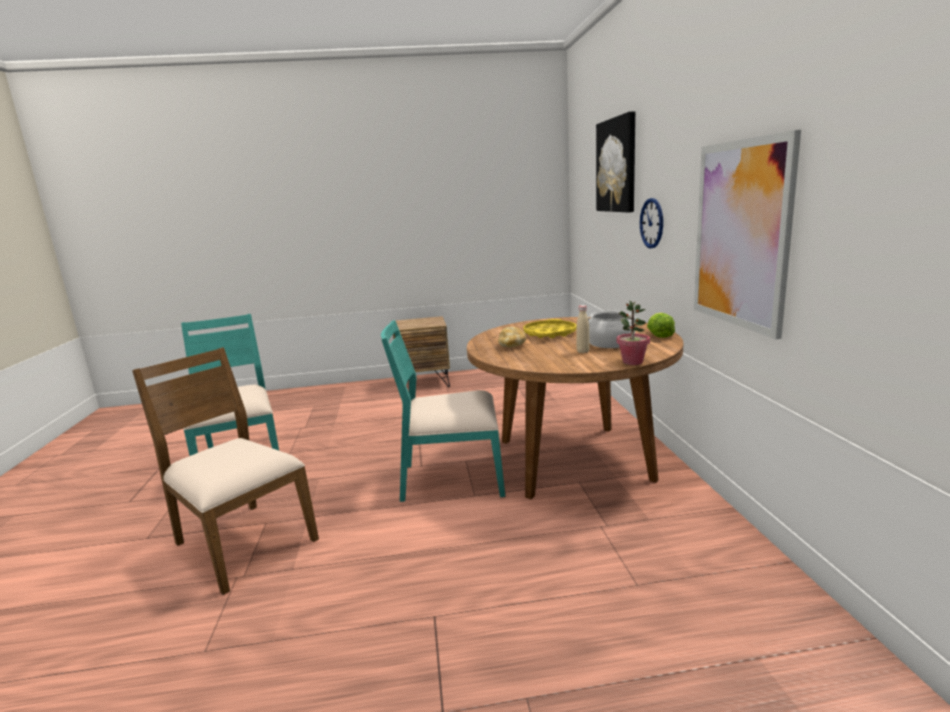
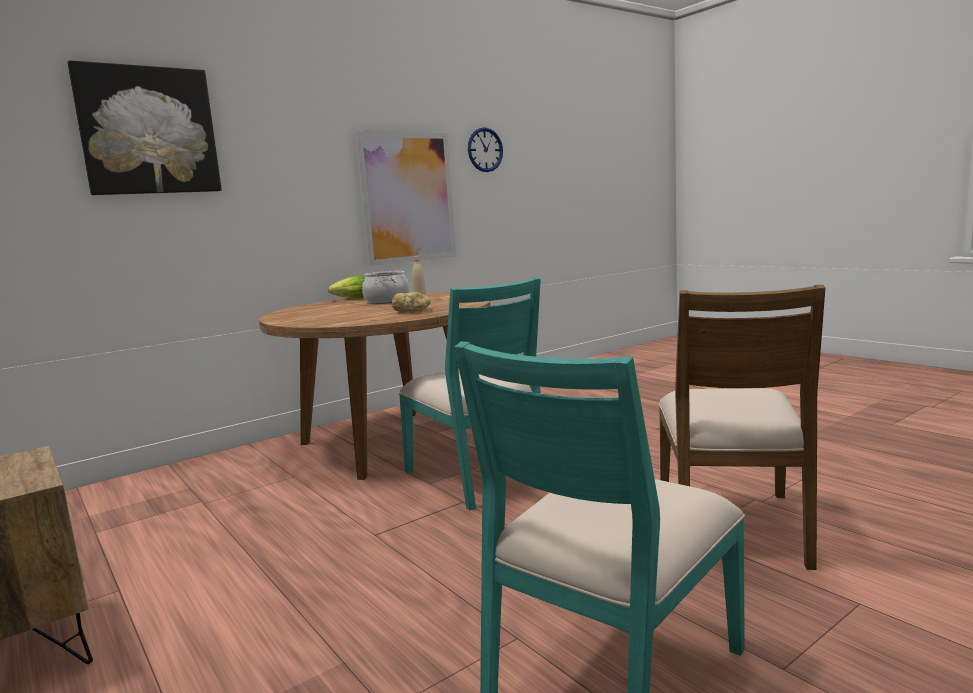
camera: 120 degrees left, 5 degrees down
(549, 333) = (353, 312): yellow tray -> none
(632, 362) = (442, 293): potted plant -> none
(652, 223) = (268, 201): wall clock -> wall clock (485, 150)

